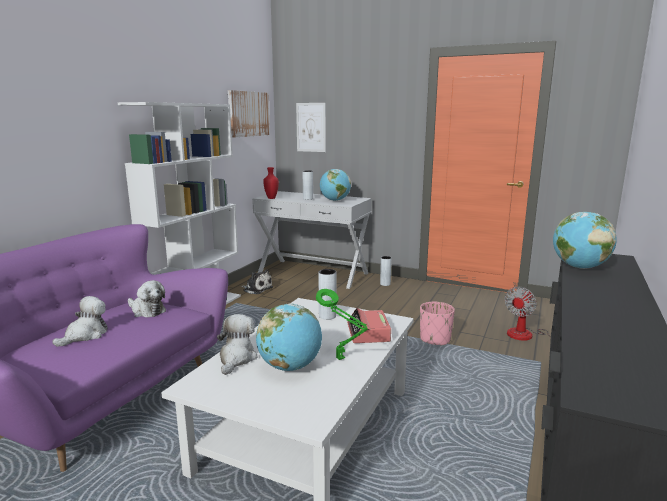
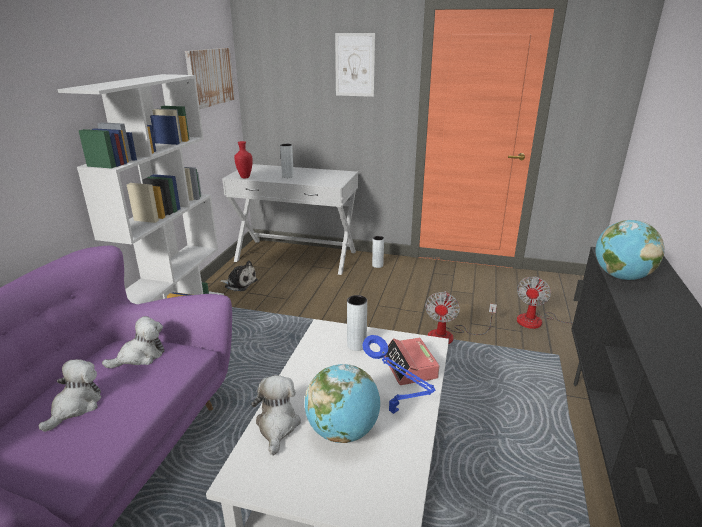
camera: 10 degrees left, 10 degrees up
(147, 311) = (140, 356): plush toy -> plush toy turned 60 degrees counterclockwise
(311, 127) = (283, 89): picture -> picture (355, 65)
(335, 200) = (319, 178): globe -> none
(342, 360) = (396, 412): green table lamp -> blue table lamp
(435, 339) = (449, 336): pink planter -> fan

